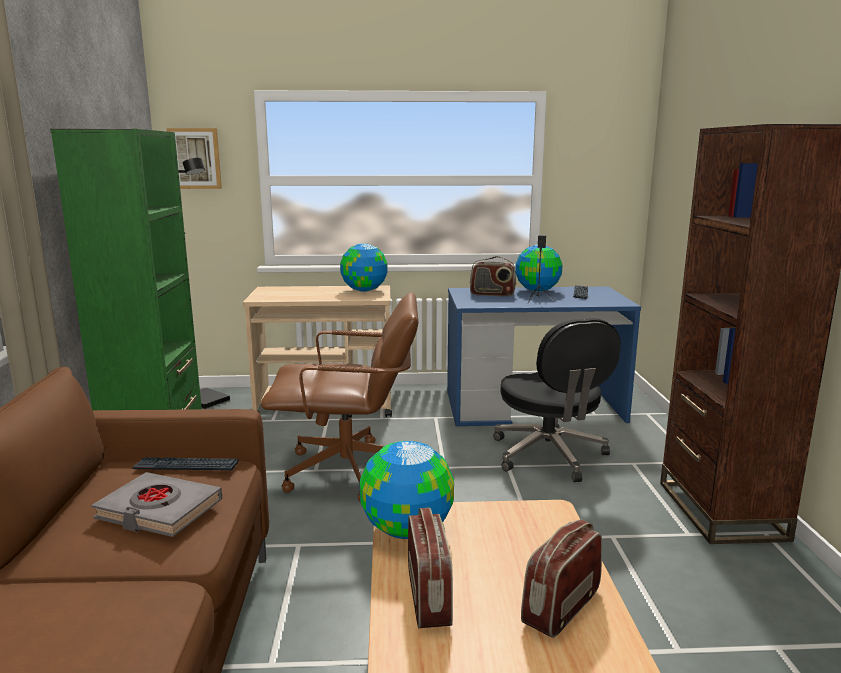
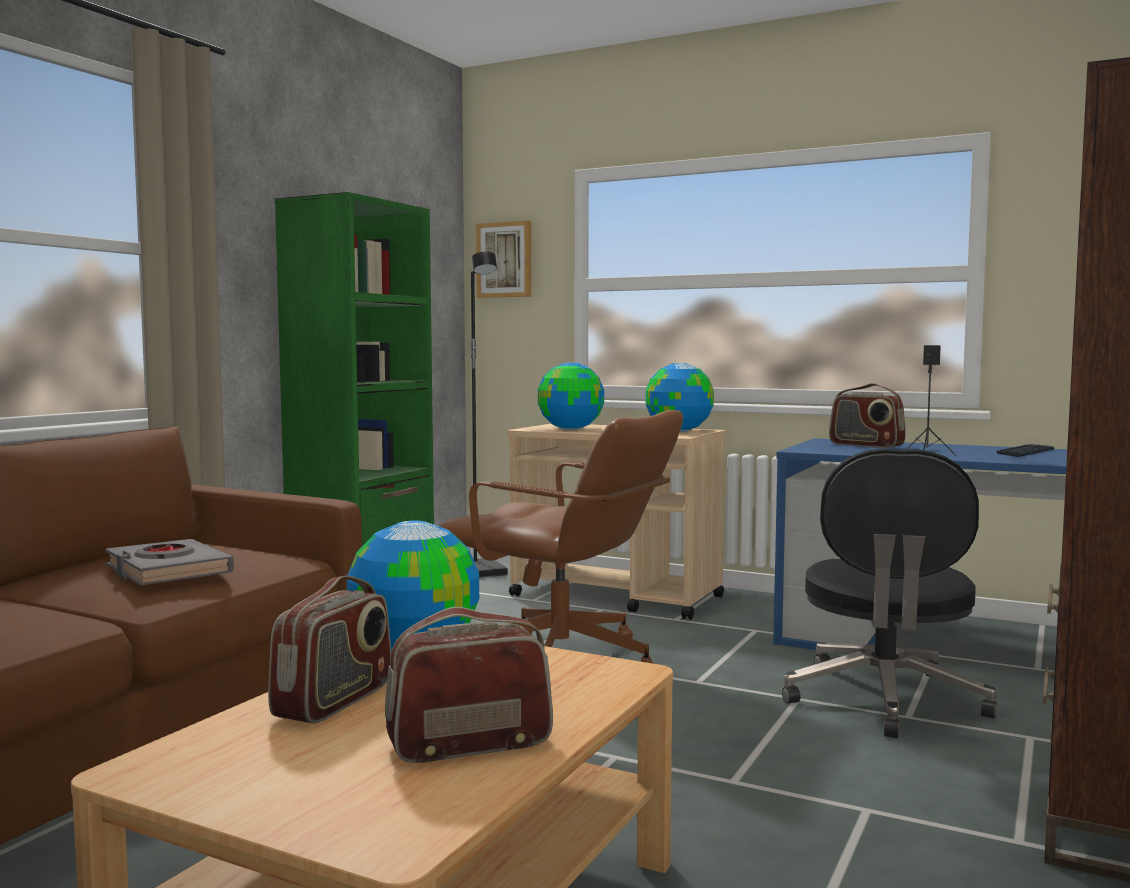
camera: 30 degrees right, 10 degrees down
(186, 466) = (252, 550): keyboard -> none
(538, 290) = (954, 447): globe -> globe (571, 429)

